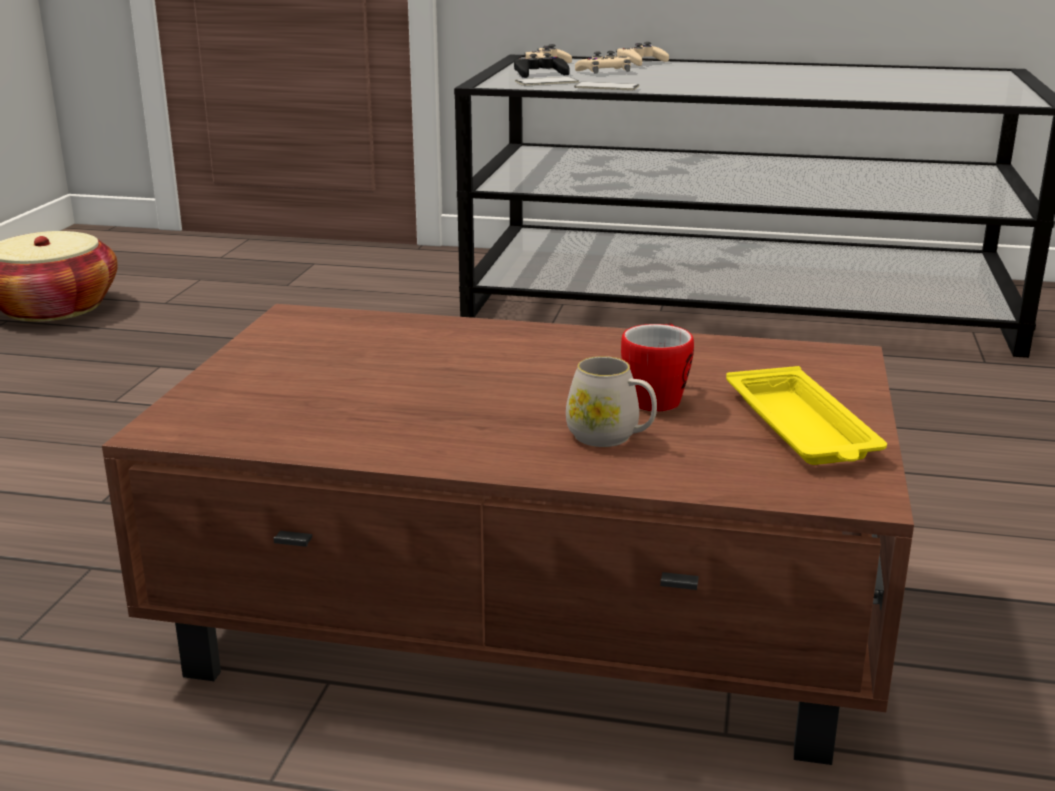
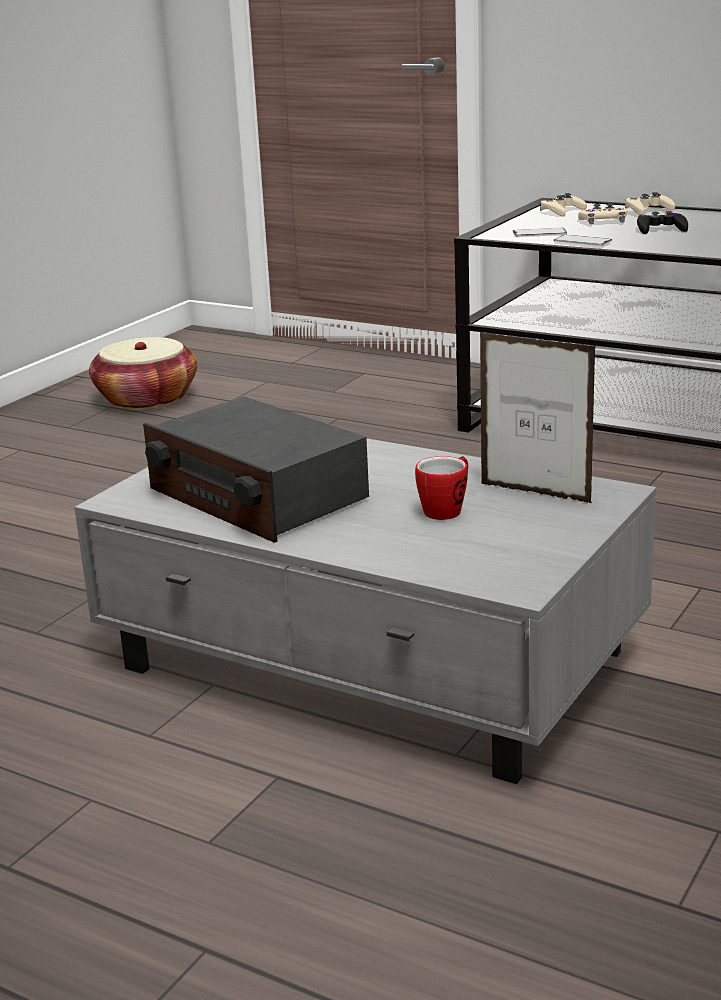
camera: 20 degrees right, 0 degrees up
(378, 402) = (257, 495): none -> radio
(534, 614) = (374, 662): brown coffee table -> grey coffee table
(539, 74) = (543, 223): black game controller -> black game controller (661, 229)
(611, 437) = (390, 534): white mug -> none
(748, 366) = (535, 493): none -> picture frame
(801, 428) = (528, 541): yellow tray -> none

